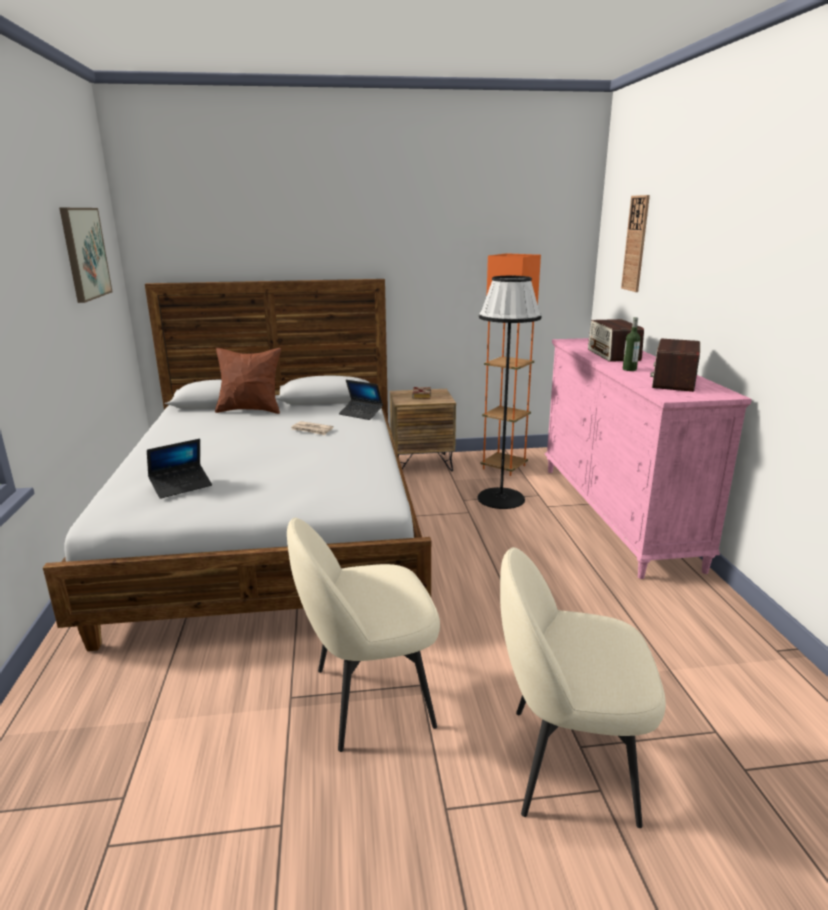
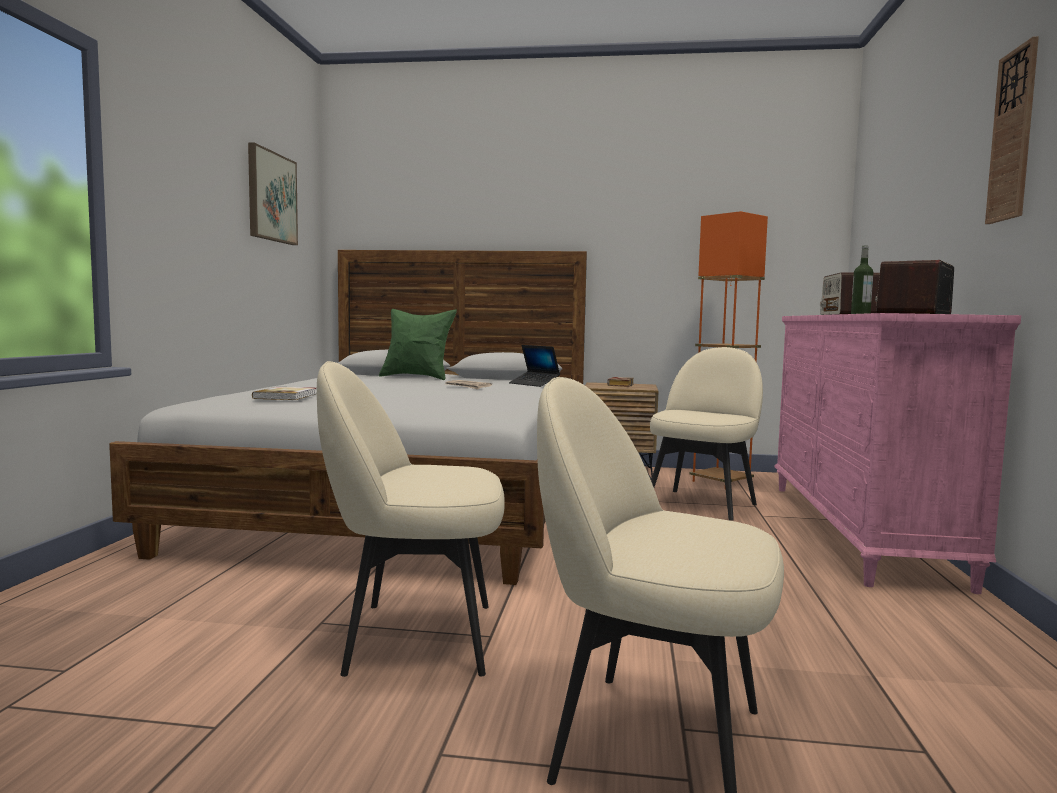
camera: 15 degrees right, 15 degrees down
(181, 486) = (286, 396): laptop -> book
(250, 410) = (417, 377): brown pillow -> green pillow
(501, 498) = (702, 504): black floor lamp -> beige chair
(636, 244) = (887, 194): wall clock -> wall clock (1013, 135)

